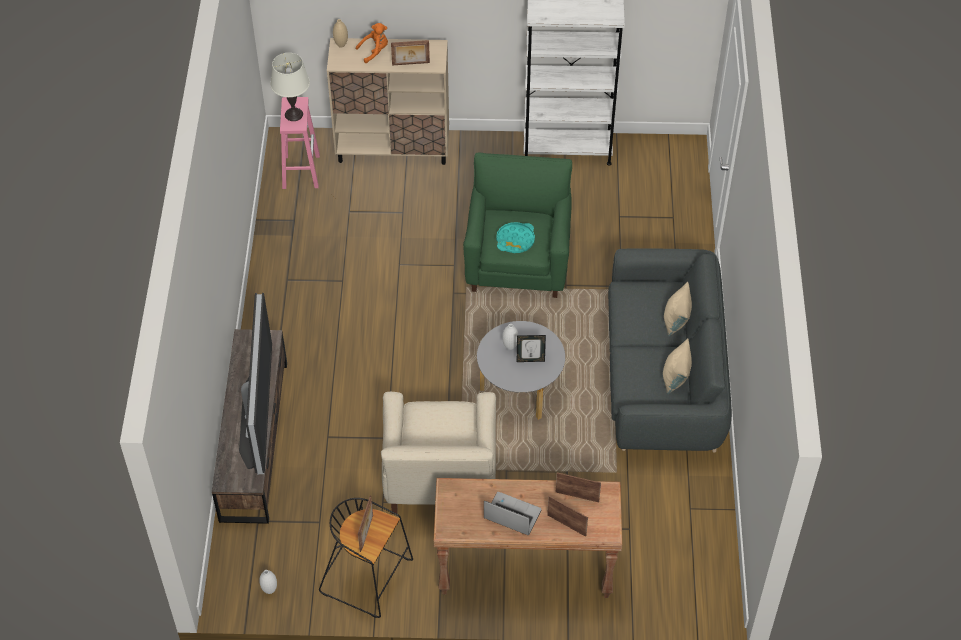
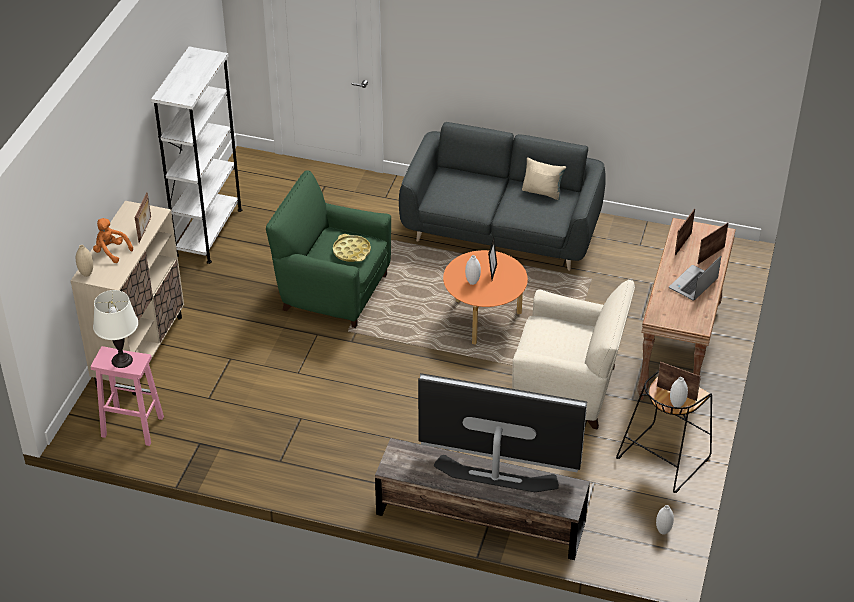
camera: 75 degrees left, 10 degrees down
(350, 535) = (677, 405): none -> white vase
(374, 51) = (111, 251): orange plush toy -> orange plush toy turned 45 degrees counterclockwise
(515, 240) = (351, 251): turquoise tray -> yellow tray
(519, 390) = (484, 319): grey coffee table -> orange coffee table
(676, 320) = (481, 178): beige pillow -> none

